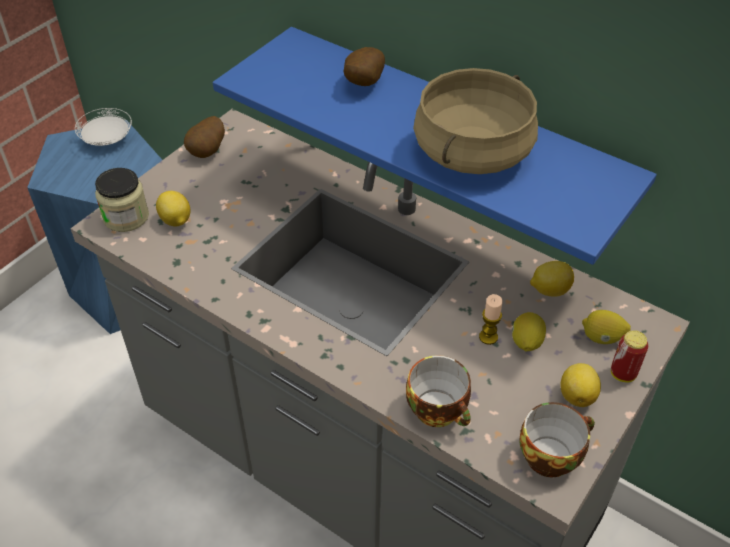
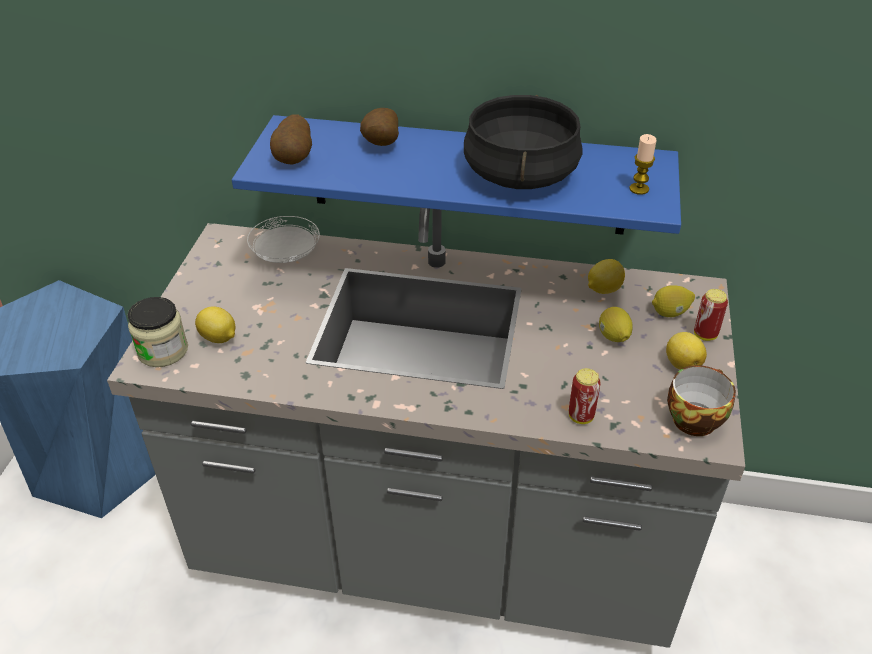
camera: 25 degrees left, 5 degrees down
(107, 139) = (48, 304): white plate -> white plate (286, 255)
(208, 152) = (210, 267): potato -> potato (295, 159)
(440, 410) = (581, 416): cup -> can
(473, 153) = (521, 174): beige cooking pot -> black cooking pot
(488, 337) = (579, 343): candle -> candle (639, 189)

